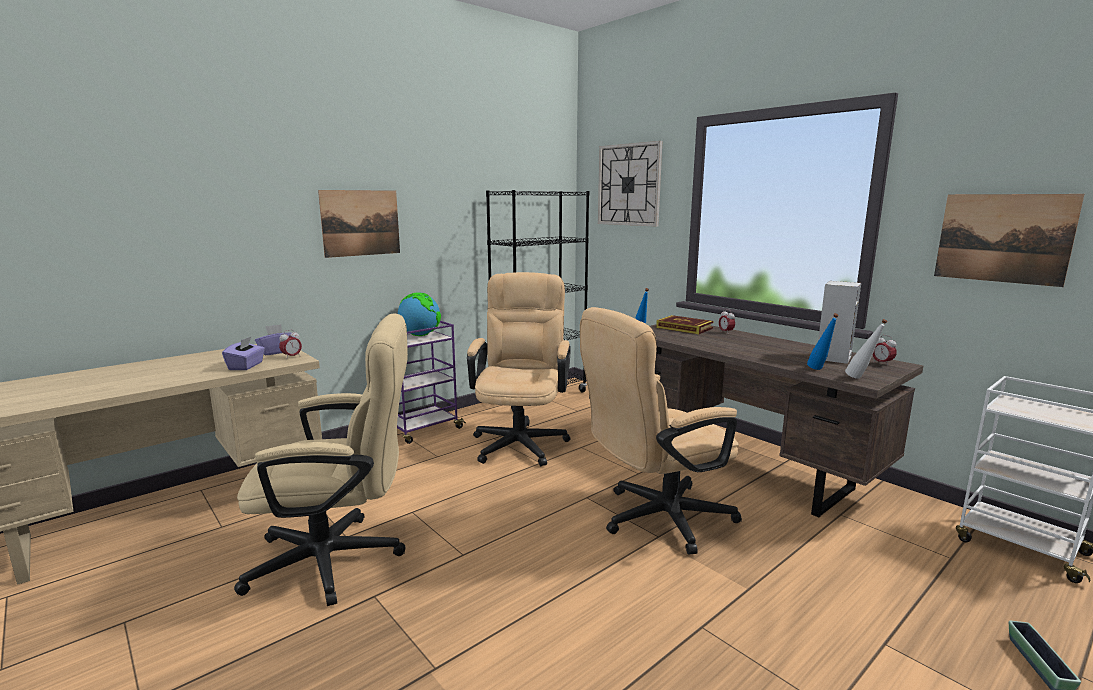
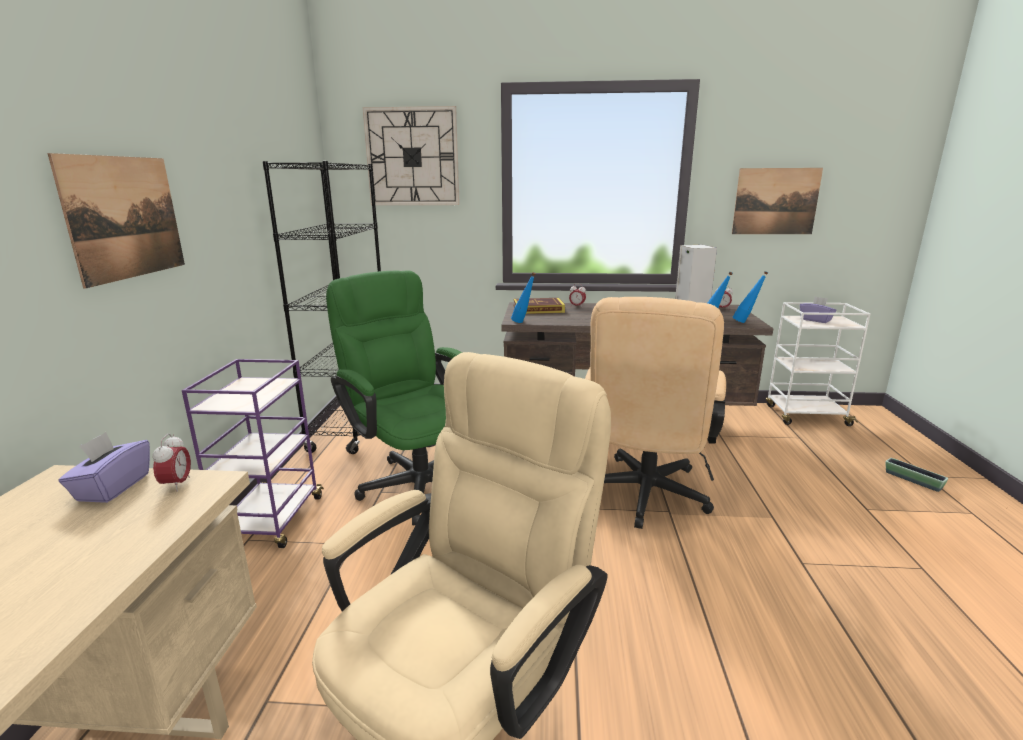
camera: 45 degrees left, 5 degrees up
(246, 366) = (126, 536): purple tissue box -> purple tissue box (815, 320)
(420, 335) = (244, 388): globe -> none
(521, 440) = (415, 481): beige office chair -> green office chair
(861, 379) = (746, 322): white bottle -> blue bottle

